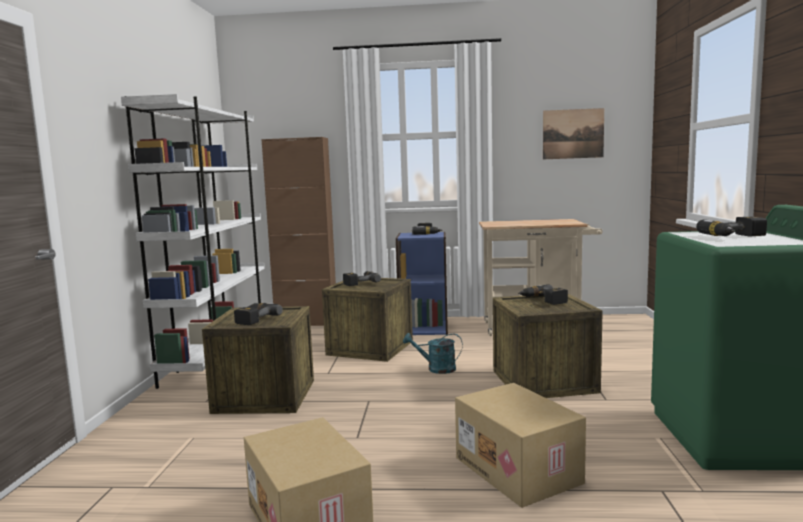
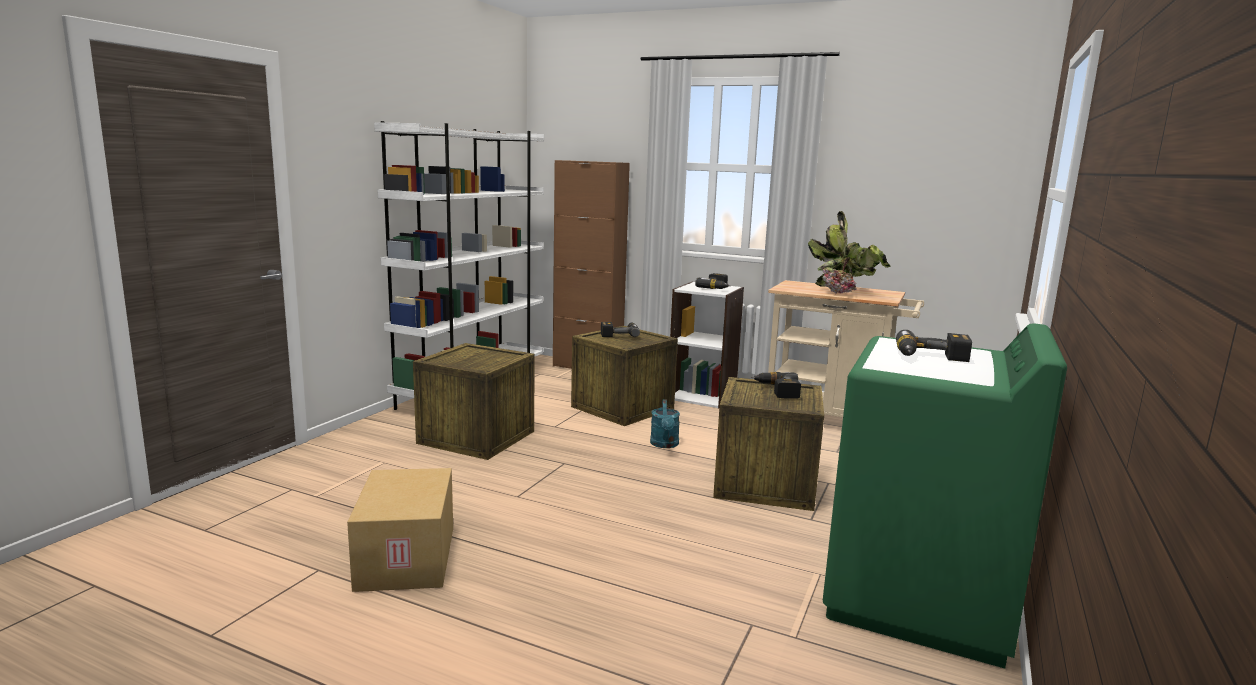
camera: 20 degrees right, 5 degrees up
(253, 319) = (467, 358): power drill -> none
(424, 328) = (702, 396): blue bookcase -> white bookcase
(436, 369) = (665, 445): turquoise watering can -> turquoise watering can turned 120 degrees counterclockwise
(519, 470) = (632, 566): cardboard box -> none
(541, 223) = (847, 293): none -> potted plant
(573, 134) = (926, 180): picture -> none

